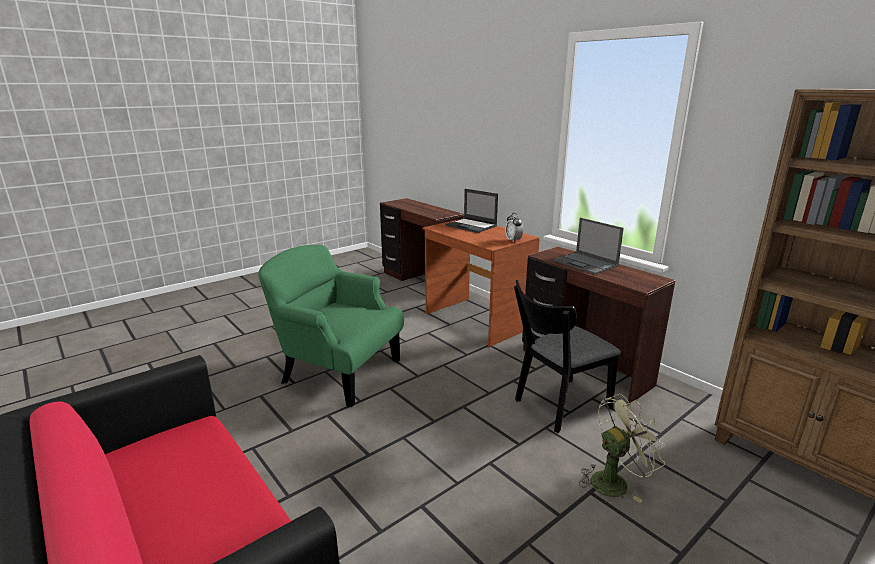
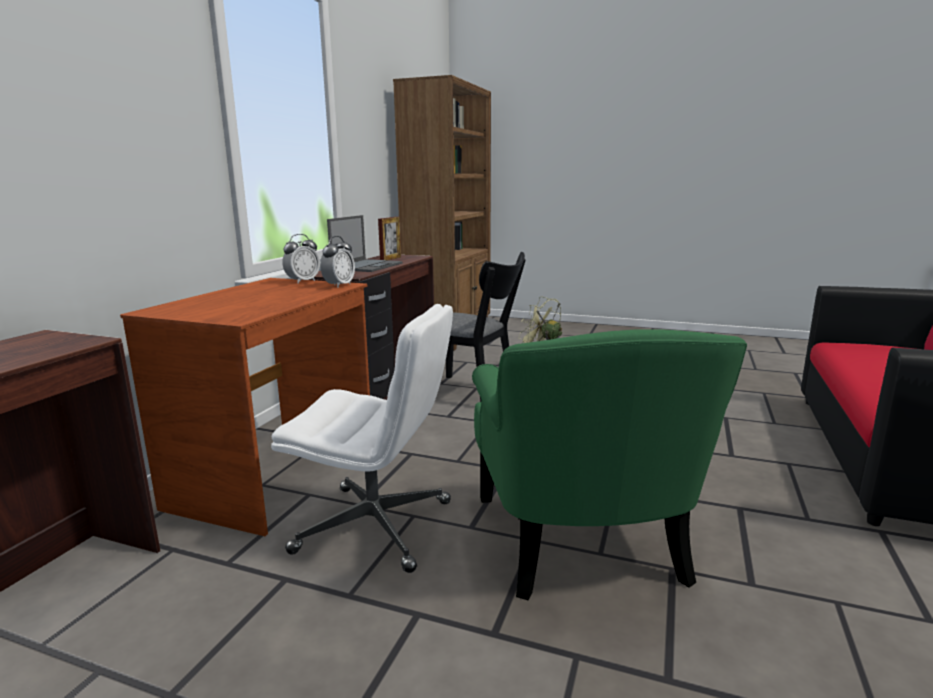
camera: 120 degrees left, 5 degrees down
(406, 332) = (376, 526): none -> white office chair
(471, 226) = (212, 303): laptop -> none
(490, 244) = (339, 285): none -> alarm clock
(628, 275) = (390, 259): none -> picture frame

